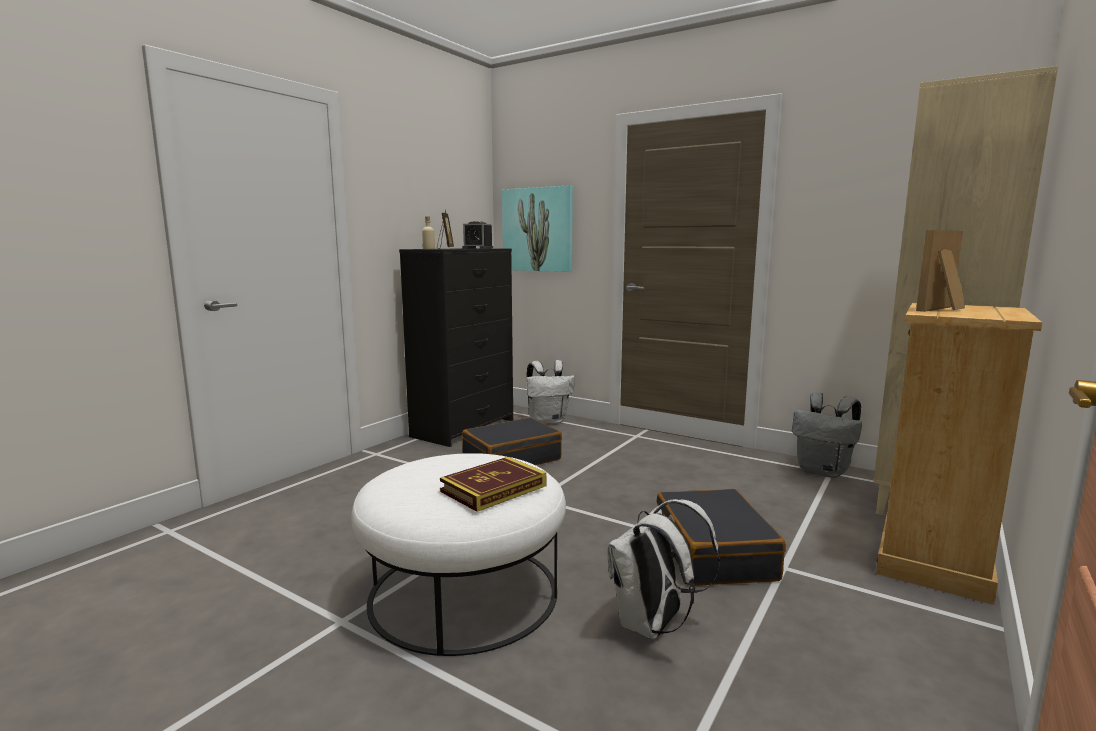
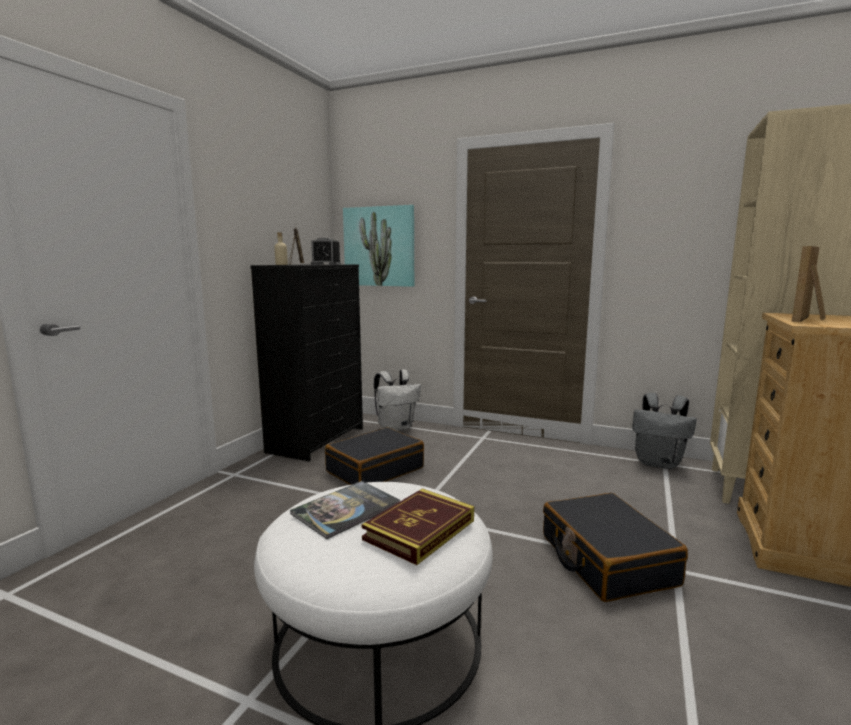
camera: 10 degrees left, 0 degrees up
(438, 470) = (346, 509): none -> book
(653, 625) = (589, 657): white backpack -> none

